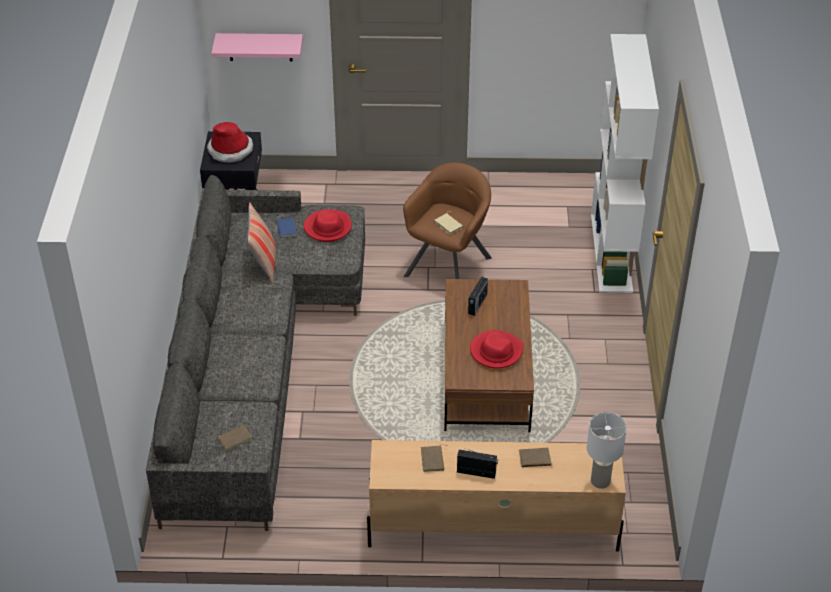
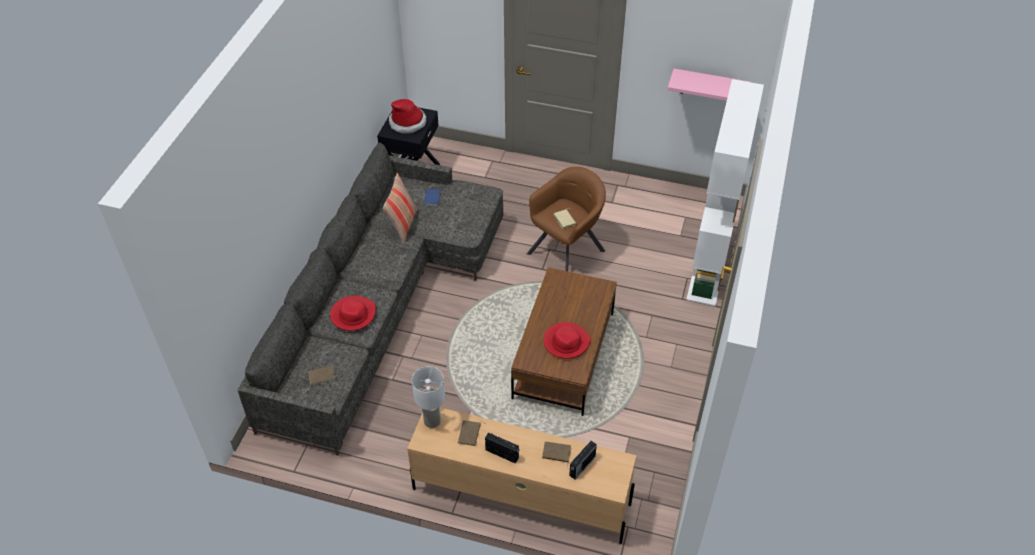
camera: 15 degrees right, 5 degrees up
(260, 47) = (446, 40): pink shelf -> pink shelf (709, 86)
(327, 228) = (465, 203): red hat -> red hat (353, 315)
(477, 304) = (565, 296): radio -> radio (581, 466)
(600, 481) = (606, 487): white table lamp -> white table lamp (432, 421)

